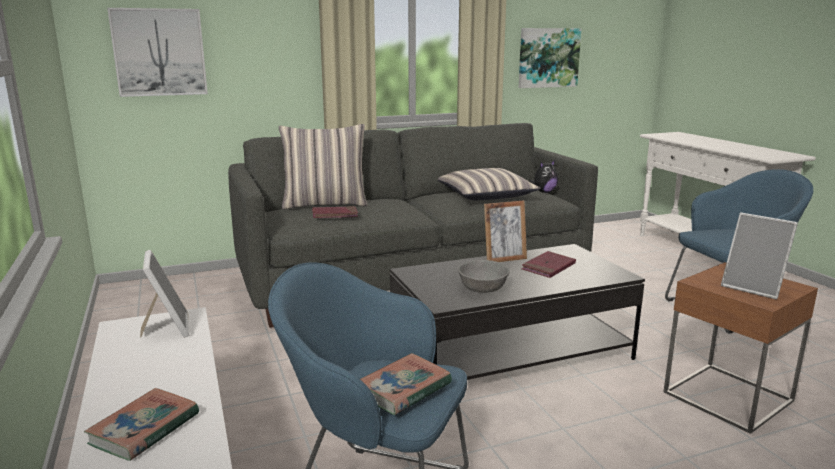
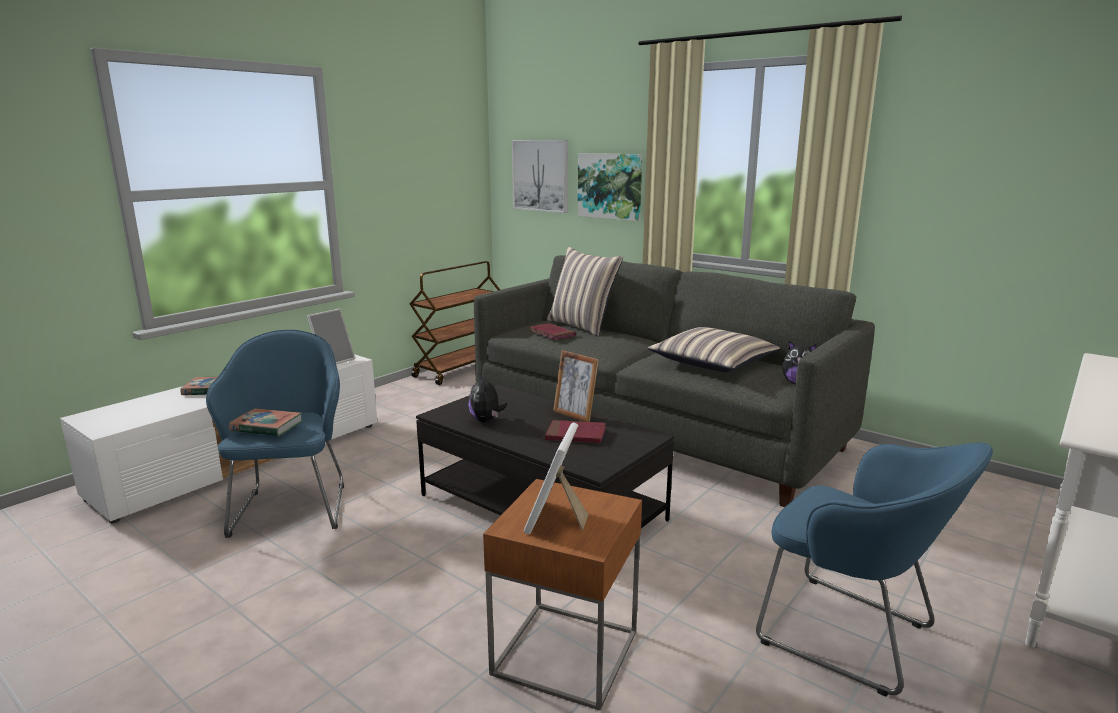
camera: 60 degrees right, 0 degrees up
(124, 314) = (460, 369): none -> brown cart
(483, 288) = (486, 420): grey bowl -> plush toy
(548, 58) = (957, 206): picture -> picture (610, 186)

